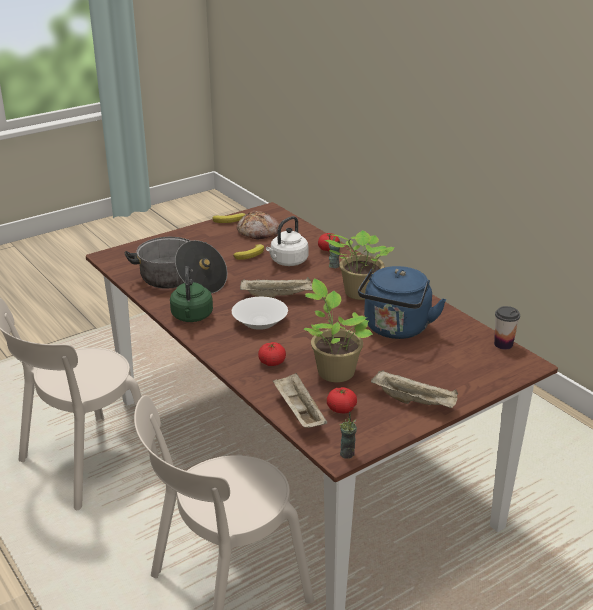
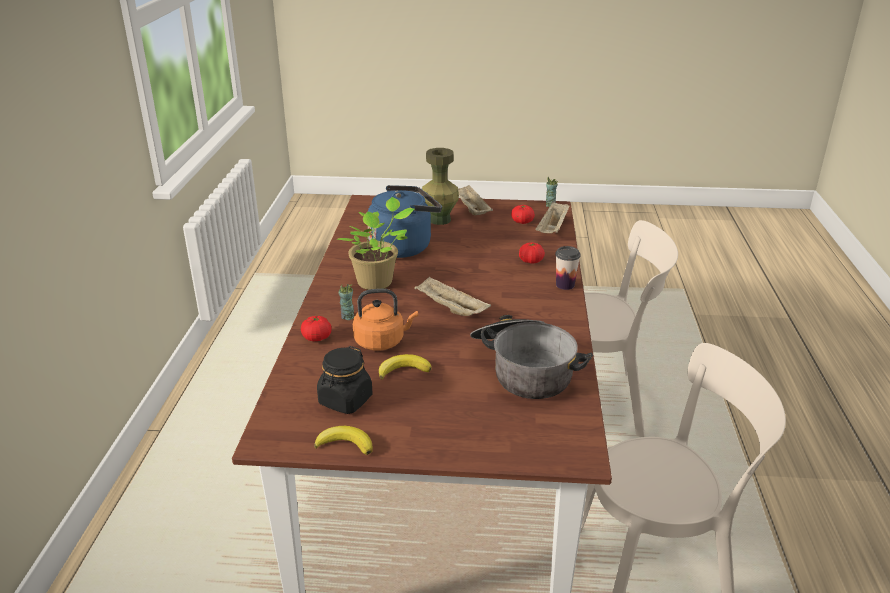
camera: 140 degrees left, 0 degrees up
(192, 317) = (555, 322): green kettle -> none
(259, 232) = (345, 400): bread -> black jar
(260, 321) = (497, 293): white bowl -> none
(287, 262) = (382, 341): white kettle -> orange kettle
(334, 371) = (494, 240): potted plant -> none
(420, 372) = (439, 220): none -> green vase
(503, 344) = (355, 213): cup -> cup (565, 285)

